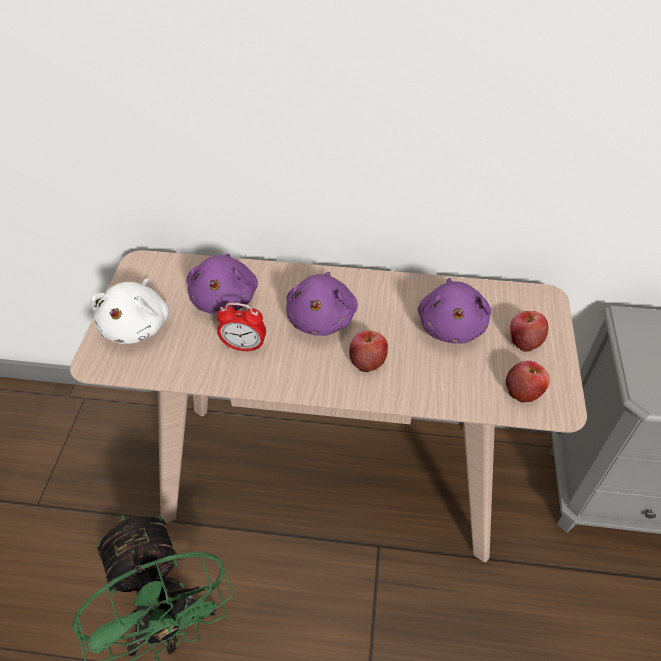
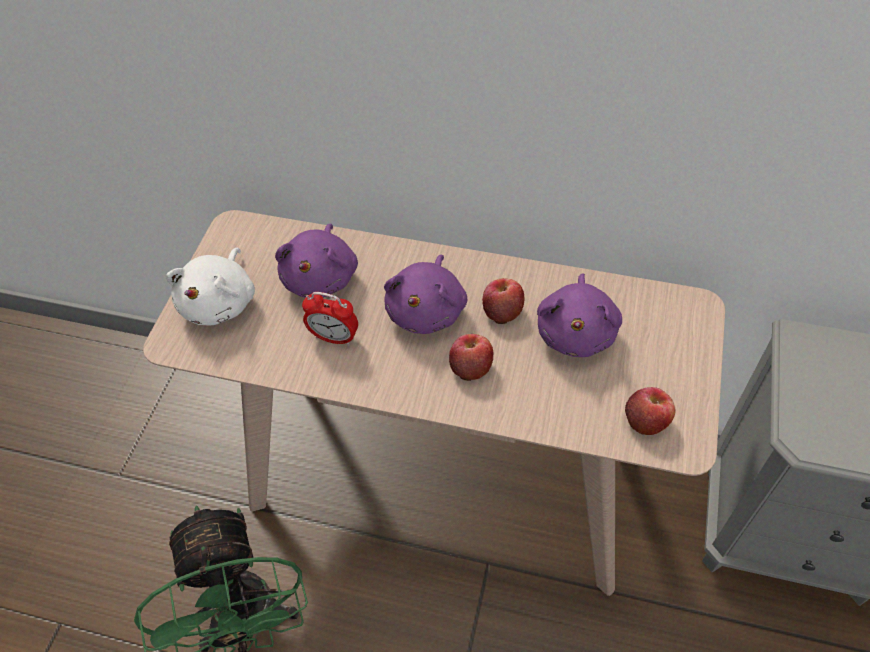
camera: 10 degrees right, 5 degrees up
(524, 340) = (660, 357): apple -> apple (502, 311)

